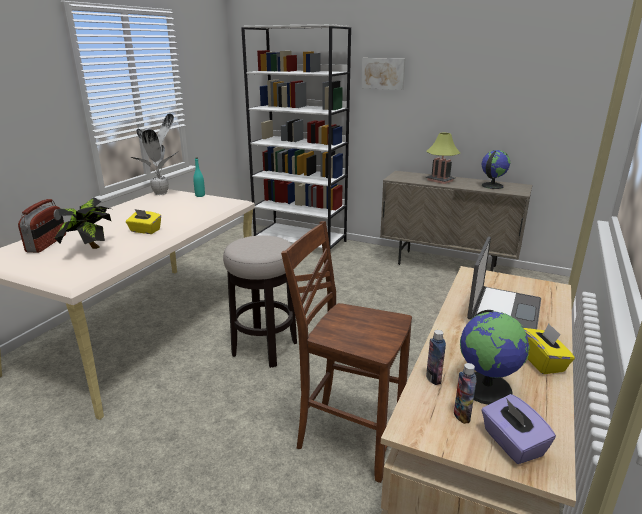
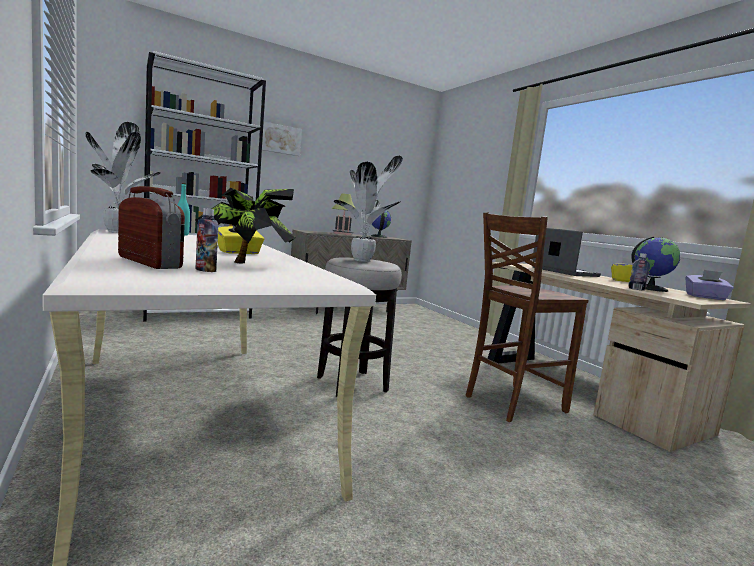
camera: 55 degrees left, 15 degrees down
(249, 246) = (364, 260): none -> potted plant
(461, 415) = (678, 295): bottle -> bottle (205, 270)

